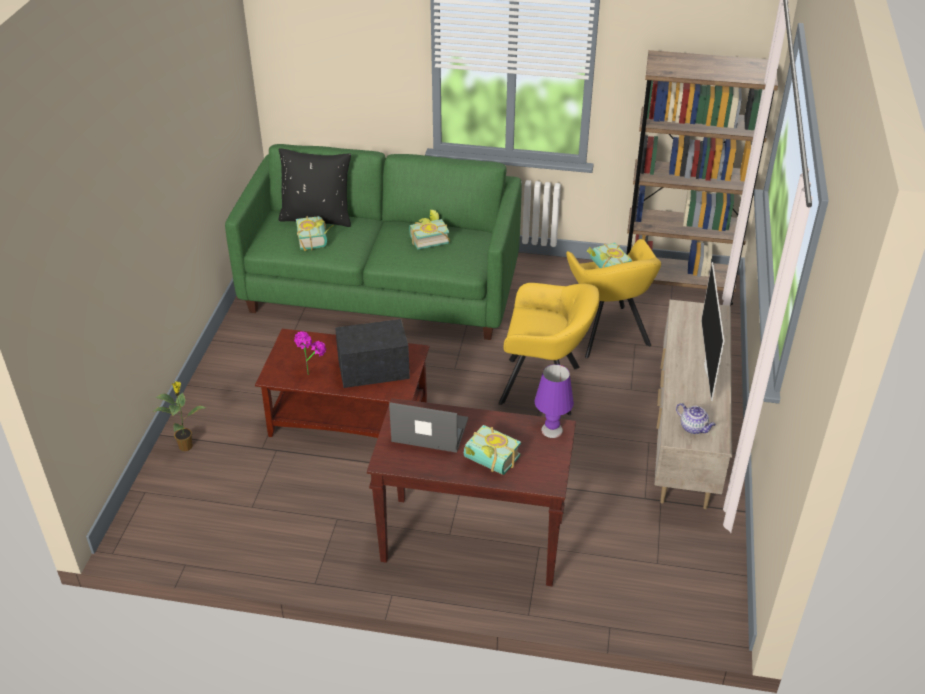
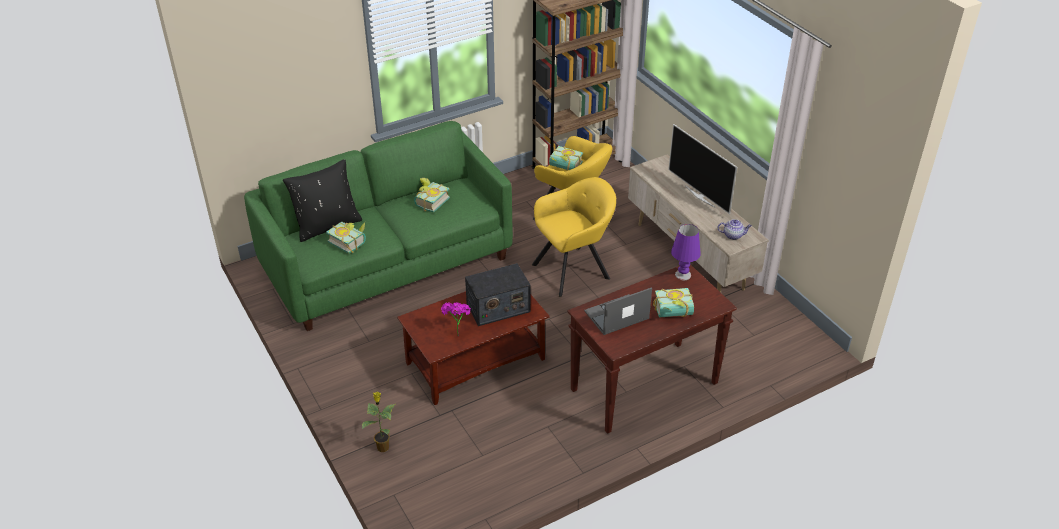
camera: 40 degrees left, 0 degrees up
(374, 369) = (497, 308): radio -> radio turned 150 degrees counterclockwise

